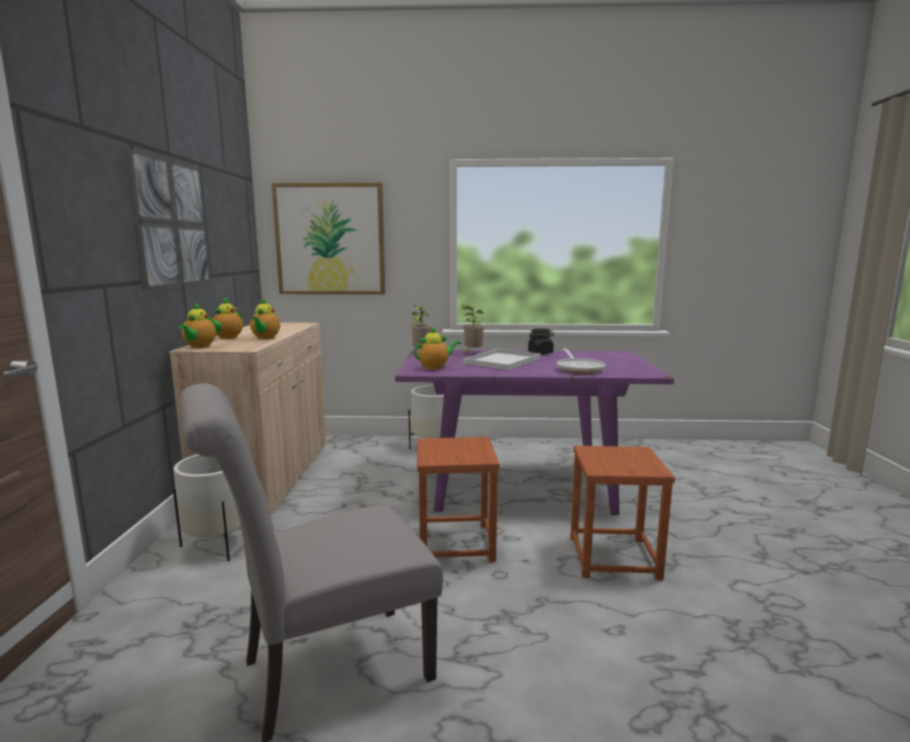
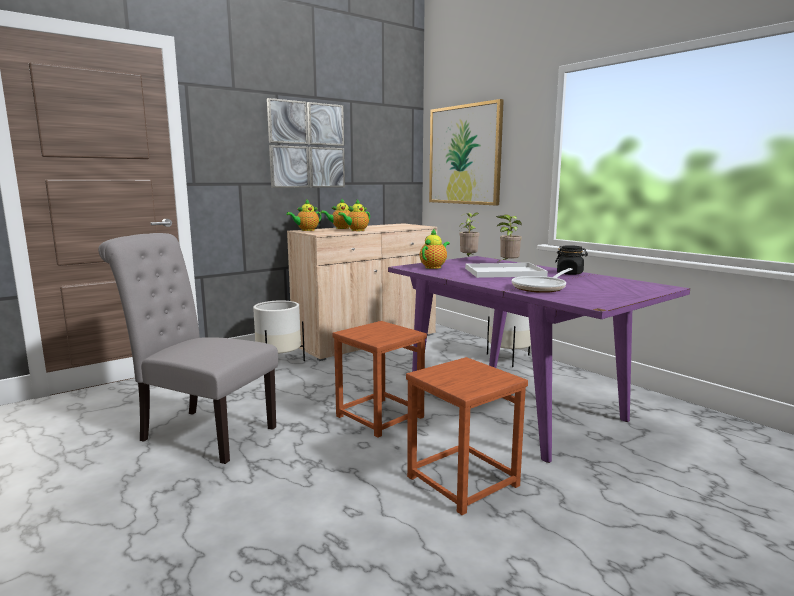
camera: 50 degrees right, 0 degrees up
(435, 367) = (434, 267): teapot -> teapot turned 75 degrees counterclockwise

